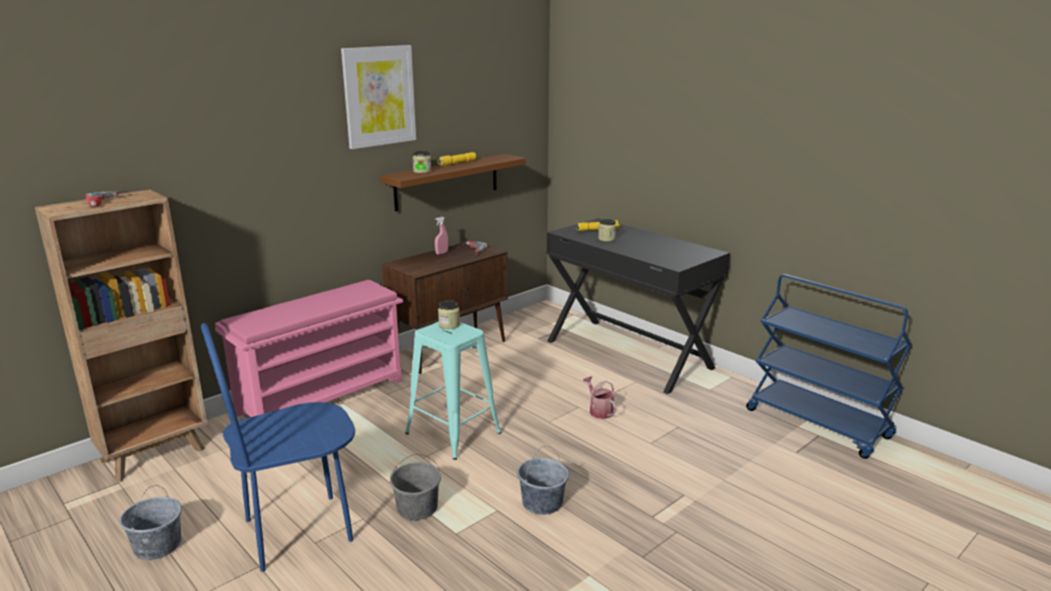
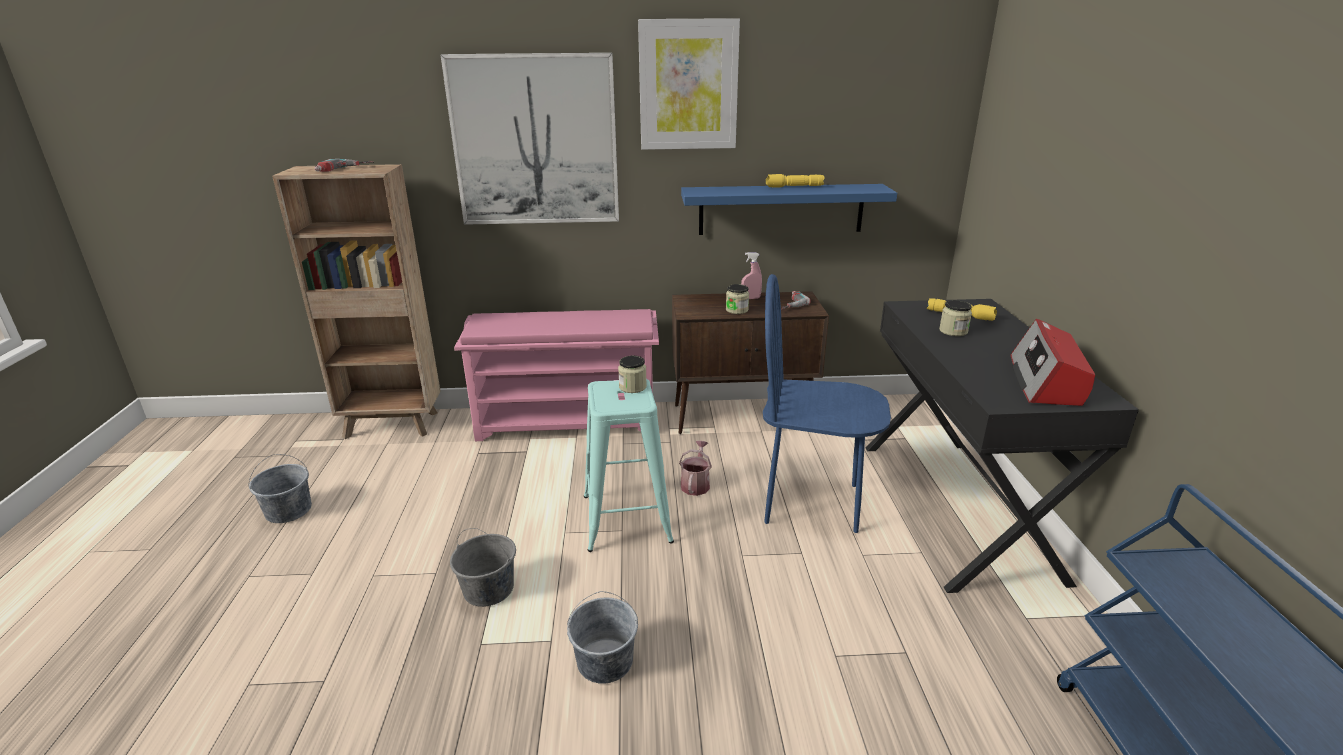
camera: 40 degrees right, 5 degrees up
(266, 153) = (535, 141): none -> picture
(298, 531) = (378, 555): blue chair -> blue chair (811, 502)
(422, 171) = (733, 189): jar -> jar (737, 310)
(447, 181) = (781, 209): brown shelf -> blue shelf
(599, 410) = (821, 571): watering can -> watering can (696, 484)
(680, 251) = (1046, 381): none -> radio

